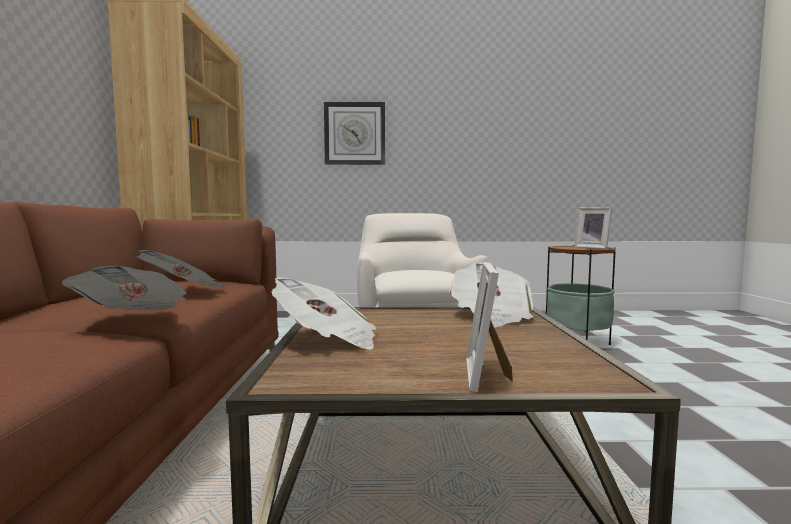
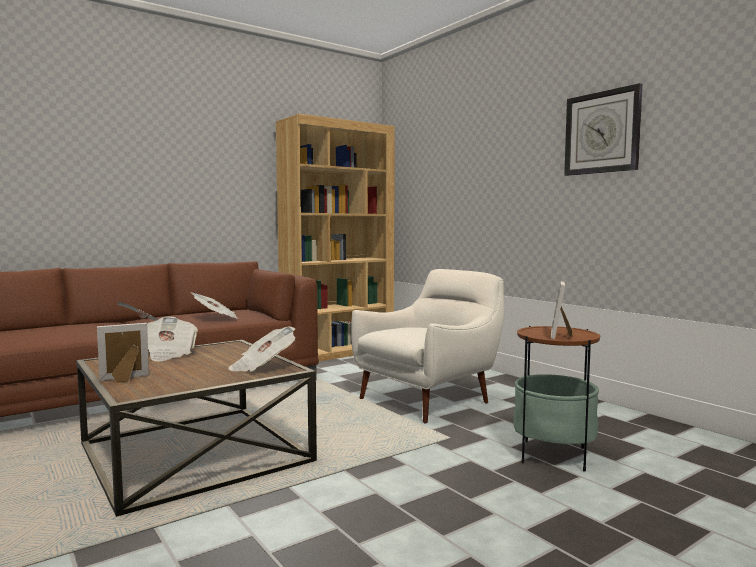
camera: 55 degrees right, 0 degrees up
(355, 134) = (479, 180): wall clock -> wall clock (602, 132)

